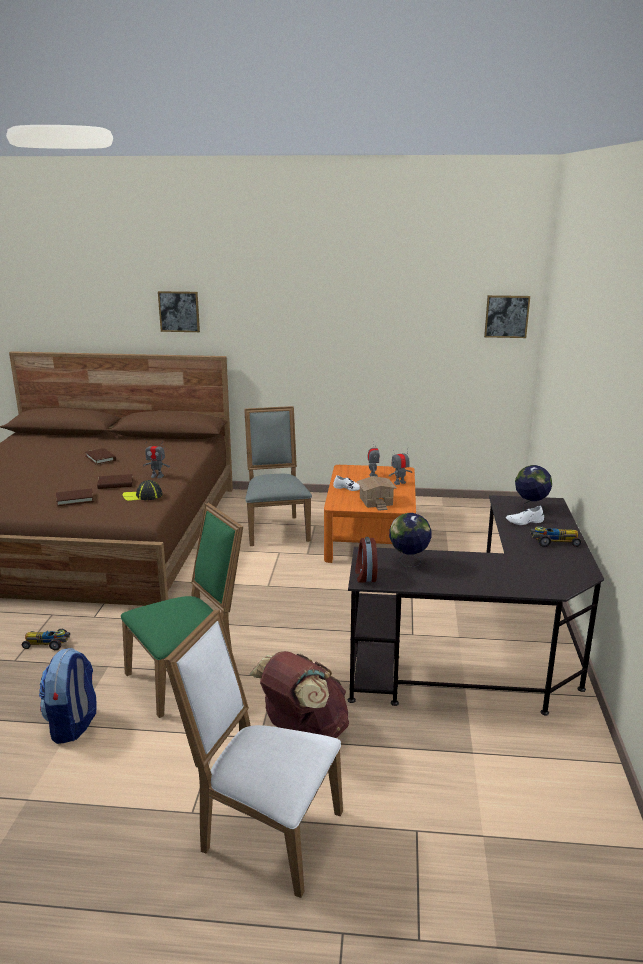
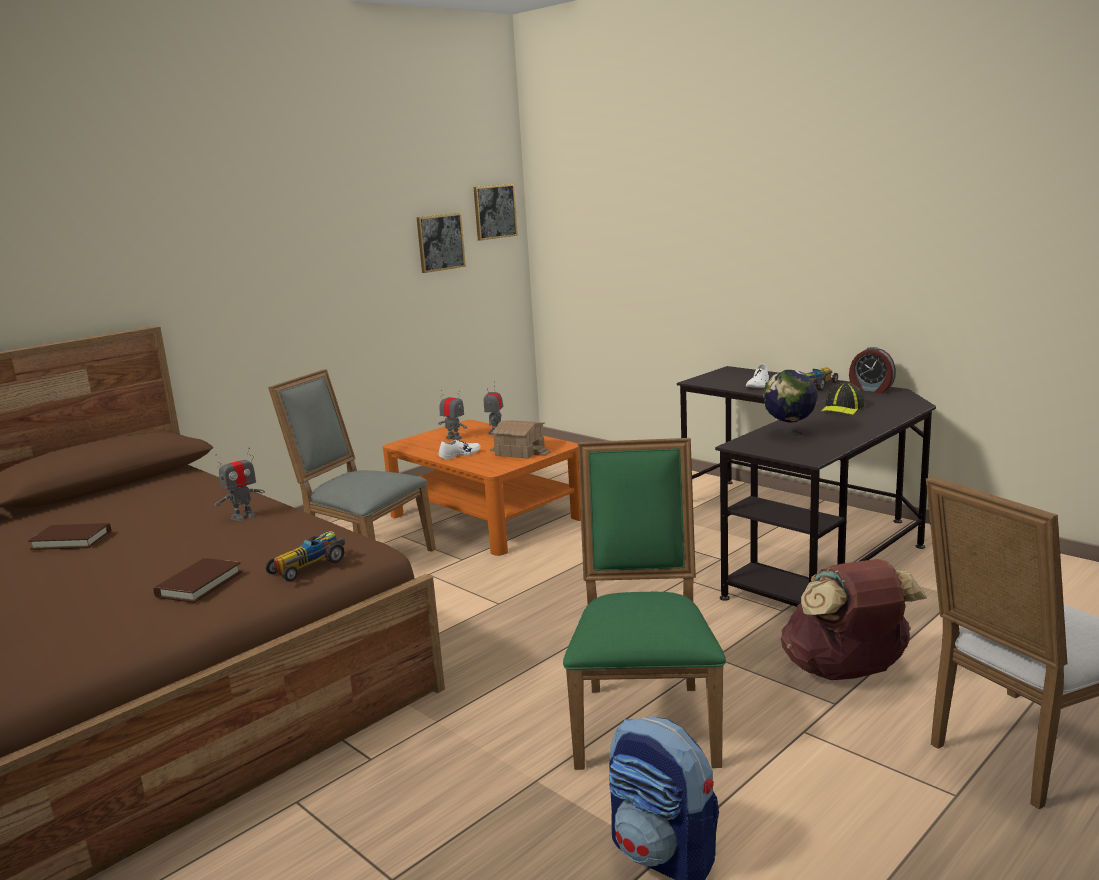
camera: 50 degrees left, 5 degrees down
(48, 644) = (388, 827): toy car -> toy car (310, 565)
(115, 484) = (206, 547): brown book -> none
(143, 496) = (296, 537): cap -> cap (842, 408)
(179, 311) = (56, 260): picture -> picture (440, 242)
(365, 575) = (796, 455): alarm clock -> alarm clock (871, 390)
(530, 508) = (732, 378): globe -> none

